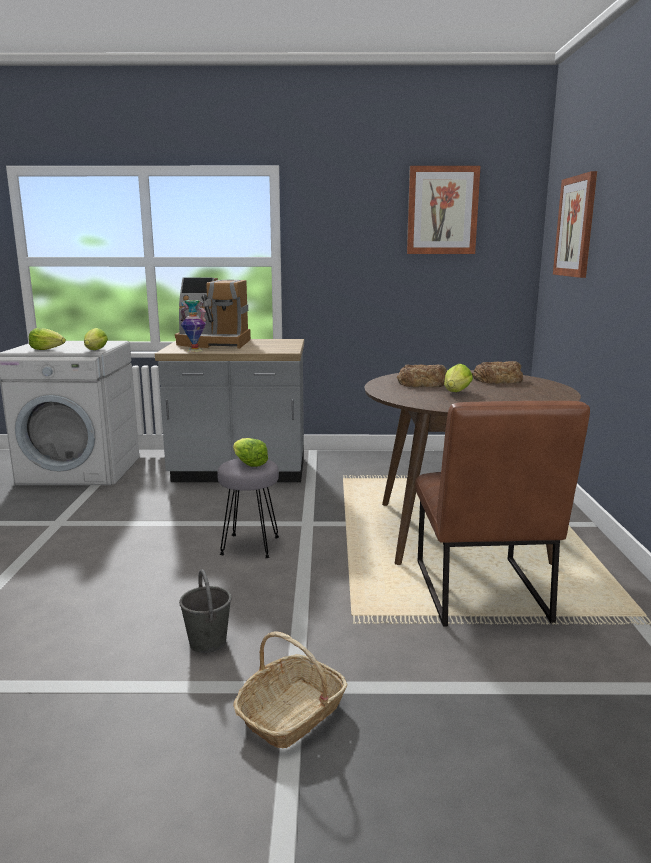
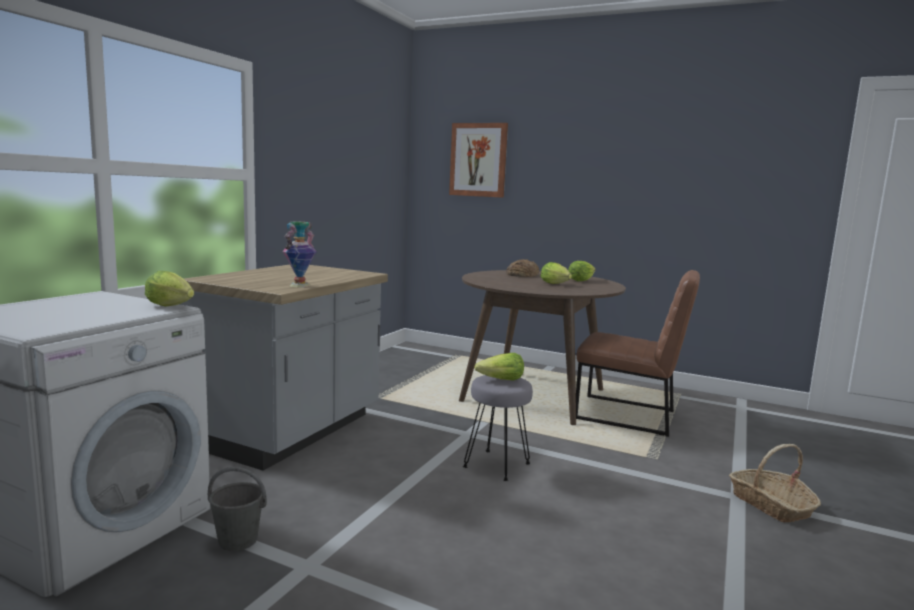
camera: 65 degrees left, 5 degrees down
(48, 350) = (90, 319): lettuce -> lettuce (581, 280)
(208, 643) = (671, 516): grey bucket -> grey bucket (238, 540)
(214, 343) = (259, 277): coffee machine -> none
(422, 383) = (513, 282): bread -> none
(442, 210) = (363, 135): picture -> none

